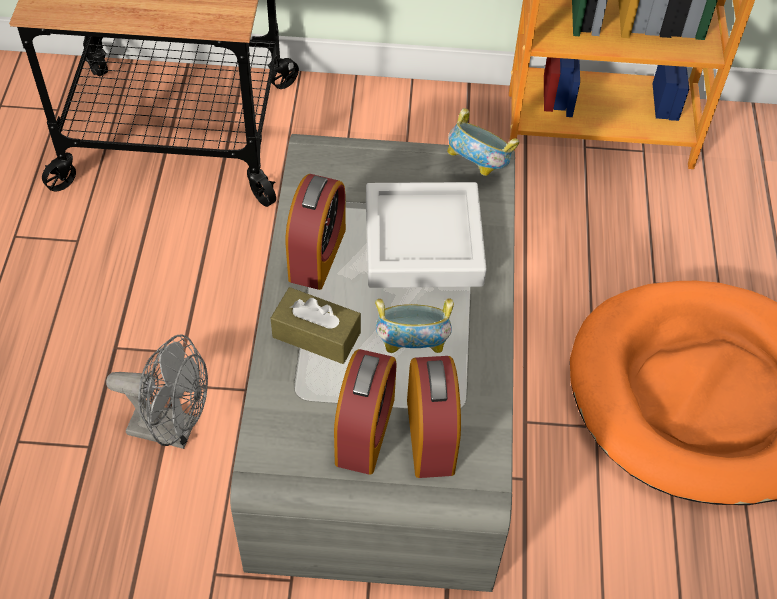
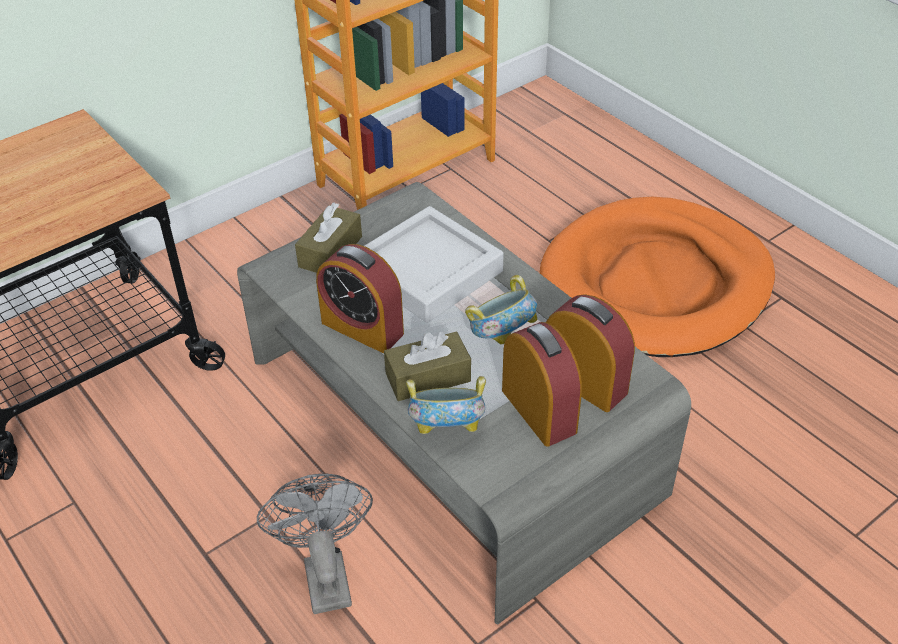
camera: 40 degrees left, 10 degrees down
(173, 429) = (324, 574): grey fan -> grey fan turned 75 degrees counterclockwise
(317, 254) = (362, 328): alarm clock -> alarm clock turned 150 degrees clockwise
(368, 169) = (330, 252): none -> brown tissue box
(478, 167) = (407, 204): bowl -> bowl (447, 429)

